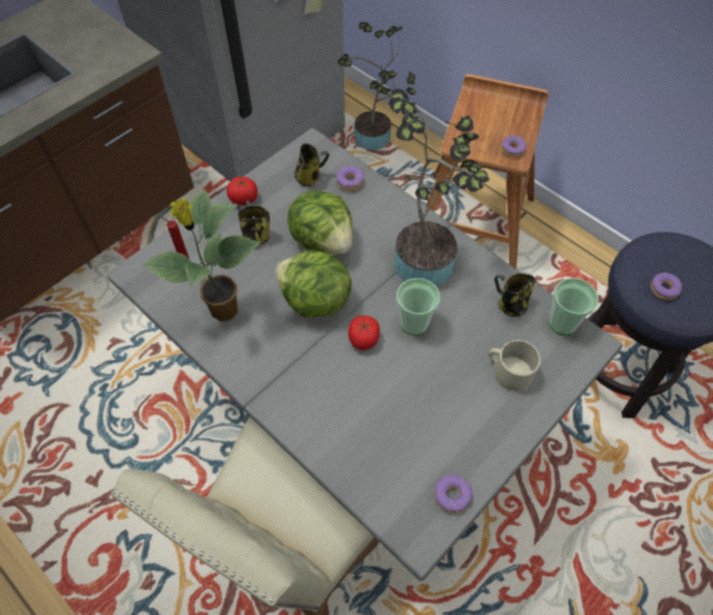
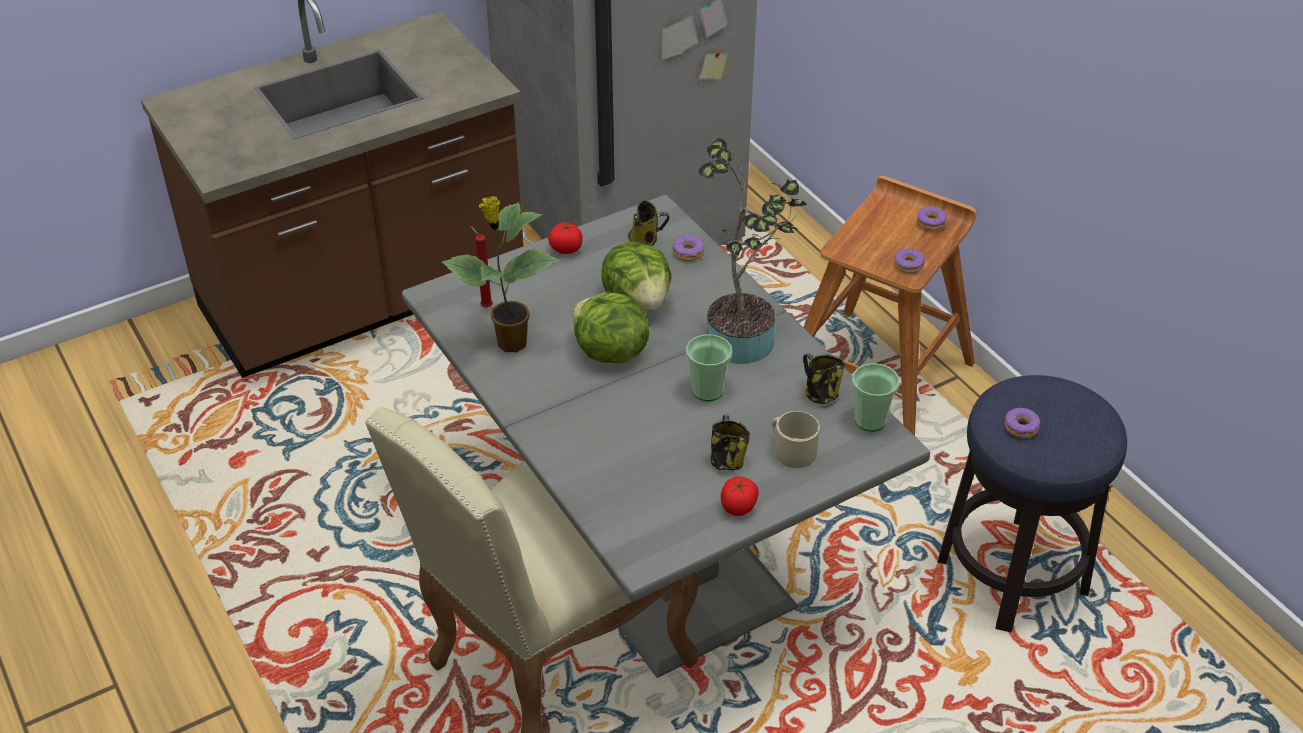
camera: 15 degrees right, 15 degrees down
(255, 235) = (567, 284): mug -> mug (726, 460)
(363, 339) = (648, 394): tomato -> tomato (738, 507)
(376, 139) = (783, 257): potted plant -> none
(452, 496) = (688, 537): donut -> donut (931, 223)

